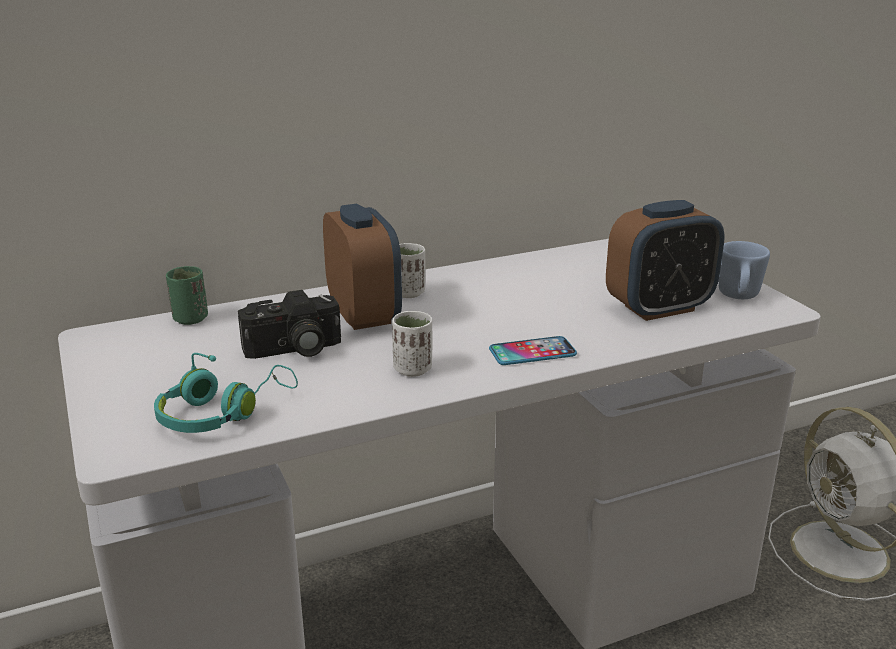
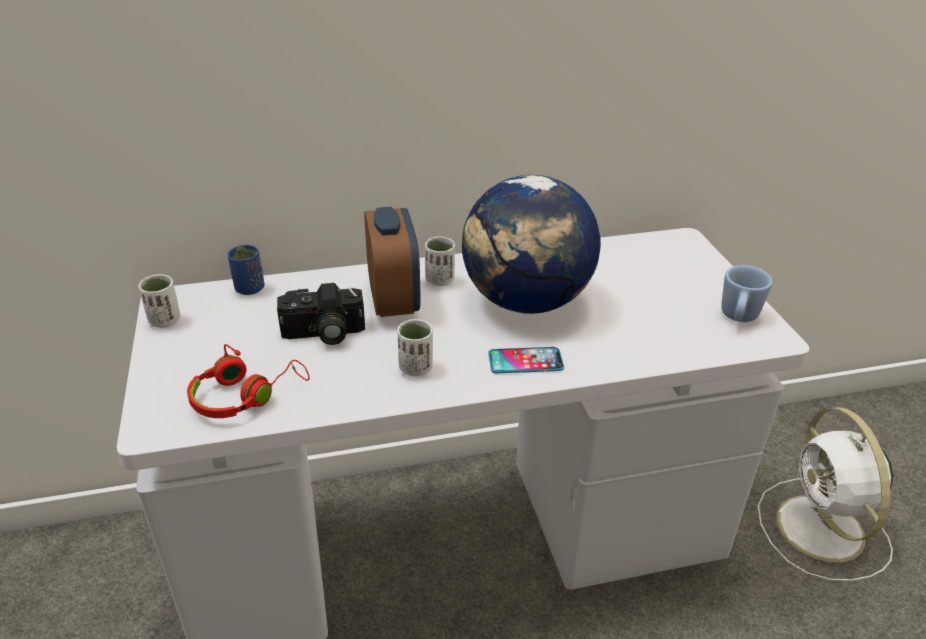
camera: 10 degrees right, 10 degrees up
(97, 356) = (165, 320): none -> white cup
(190, 319) = (249, 289): green cup -> blue cup
(221, 413) = (245, 395): turquoise headphones -> red headphones
(512, 303) = (526, 302): none -> globe
(659, 308) = (658, 323): alarm clock -> none

